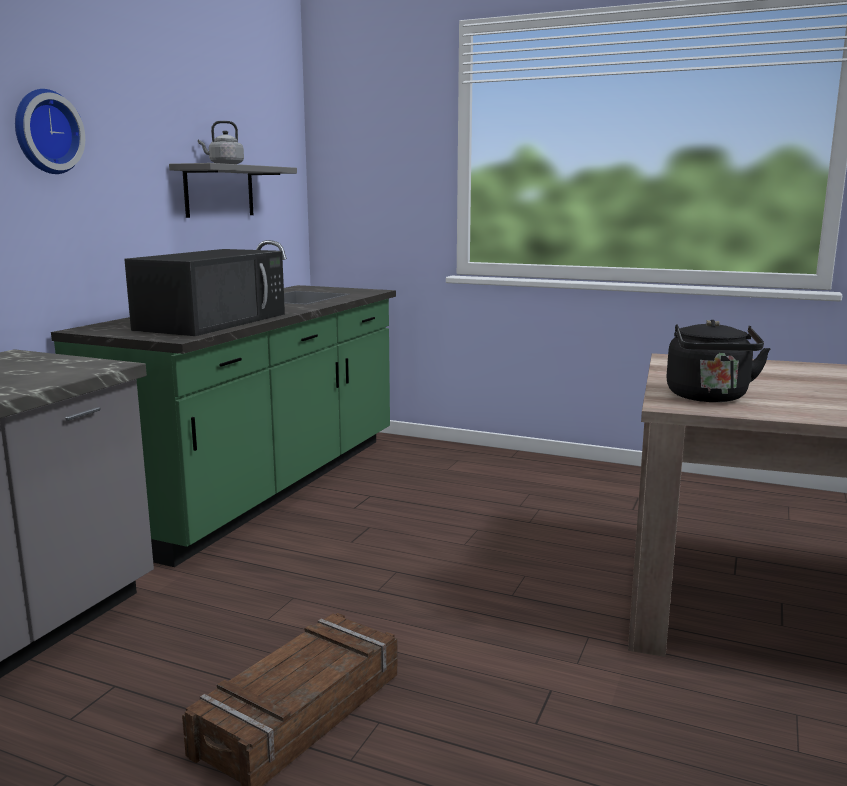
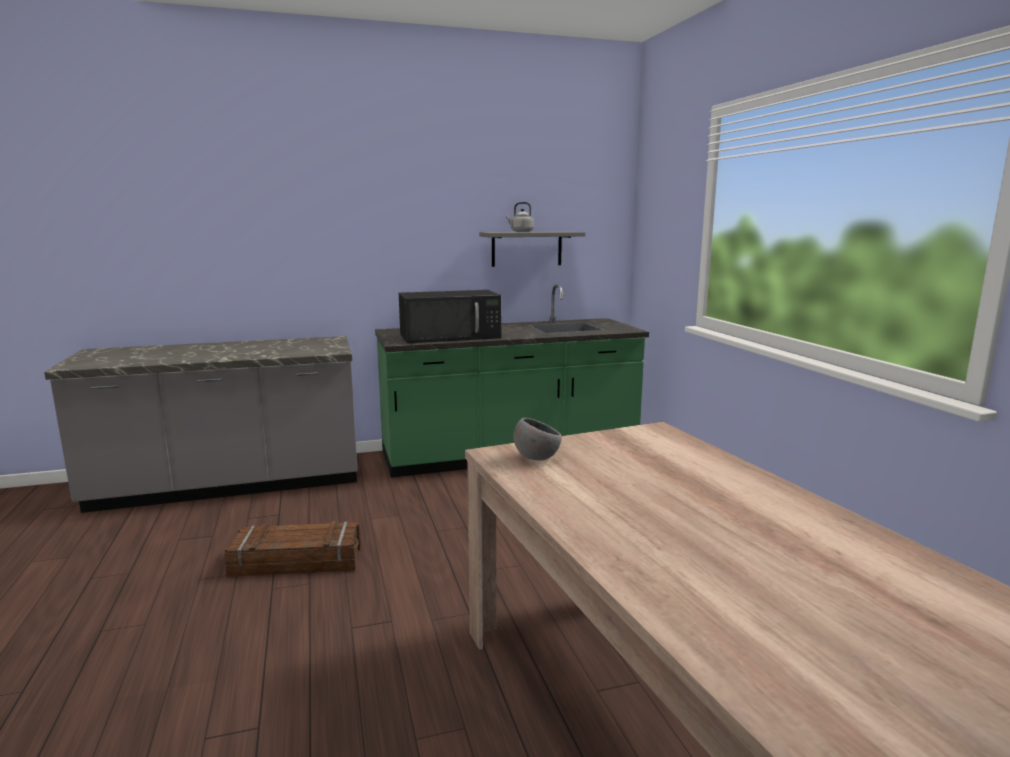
camera: 50 degrees right, 0 degrees up
(45, 132) = (383, 219): wall clock -> none
(709, 398) = (536, 458): black kettle -> grey bowl

